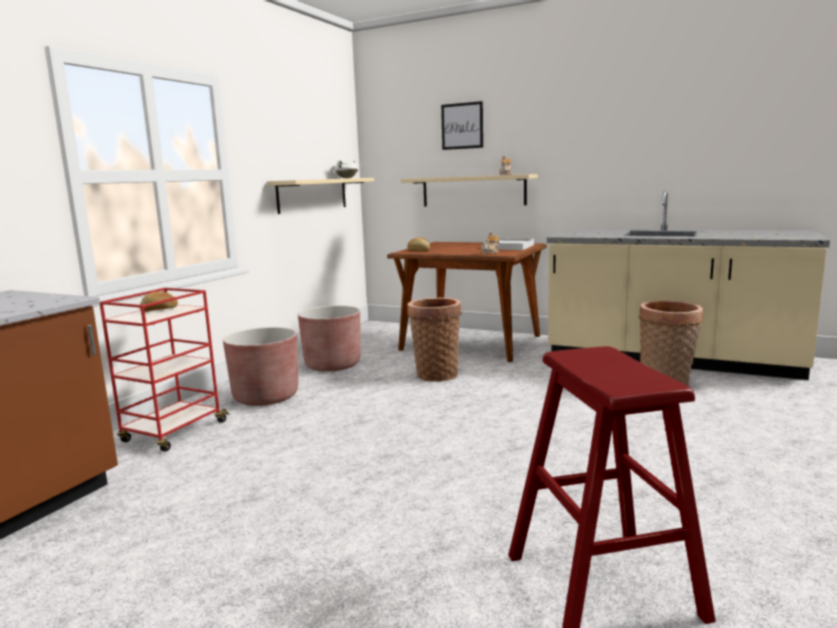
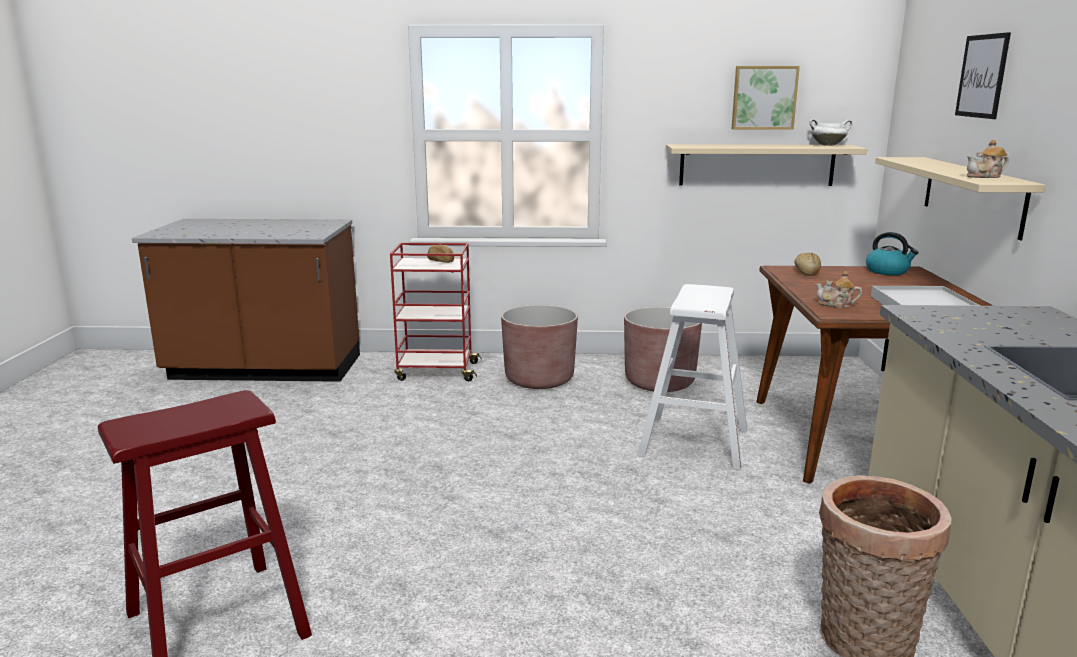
camera: 65 degrees right, 5 degrees up
(310, 145) = (764, 97): none -> picture
(436, 374) = (694, 442): basket -> white stool
(438, 244) = (888, 271): none -> kettle

